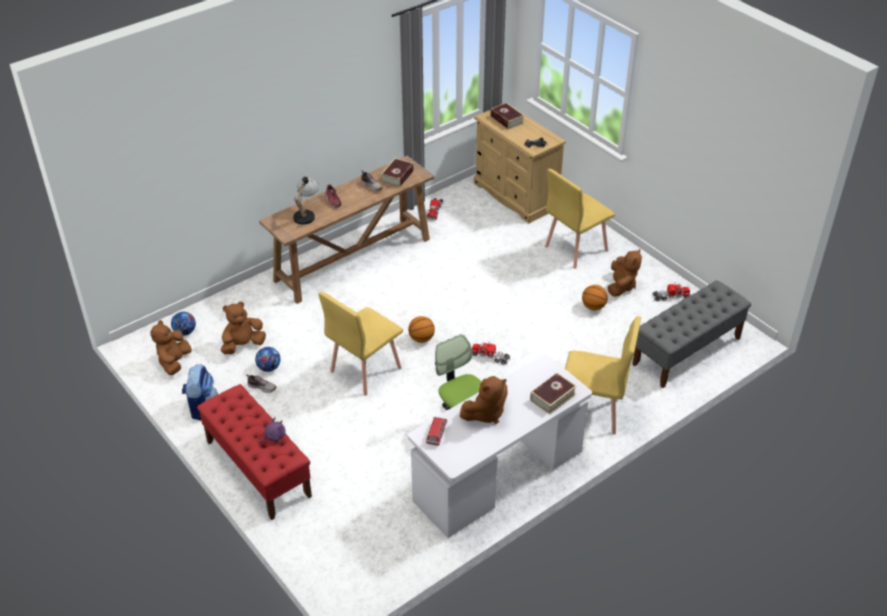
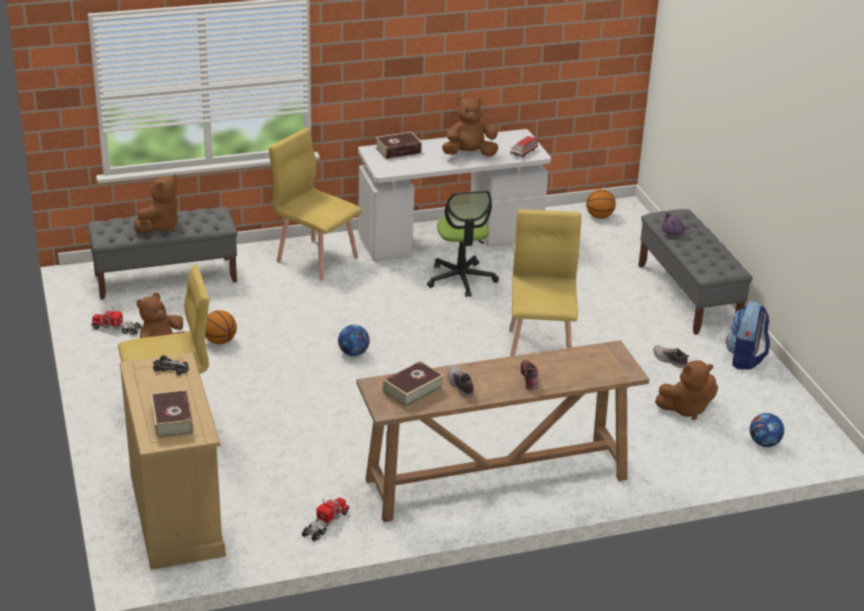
camera: 160 degrees left, 10 degrees down
(174, 362) = (779, 411): brown plush toy -> brown plush toy (160, 226)
(257, 468) = (688, 296): red bench -> grey bench
(269, 368) = (657, 377): football -> football (353, 353)
(306, 214) = (576, 369): table lamp -> none
(365, 369) = (541, 348): yellow chair -> yellow chair turned 60 degrees counterclockwise
(421, 338) = (456, 361): basketball -> basketball (599, 217)
(490, 356) = (386, 325): toy truck -> none

